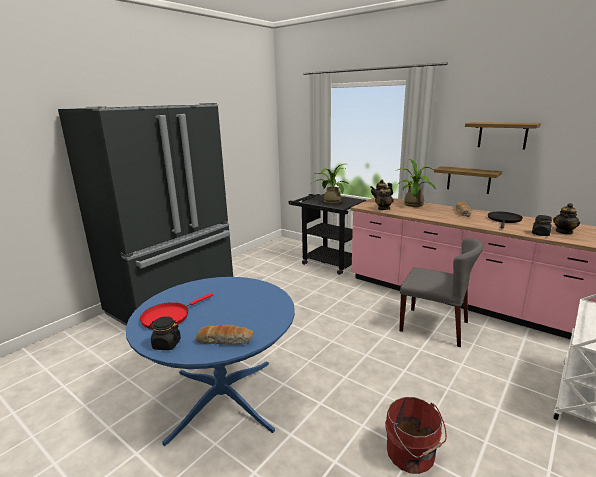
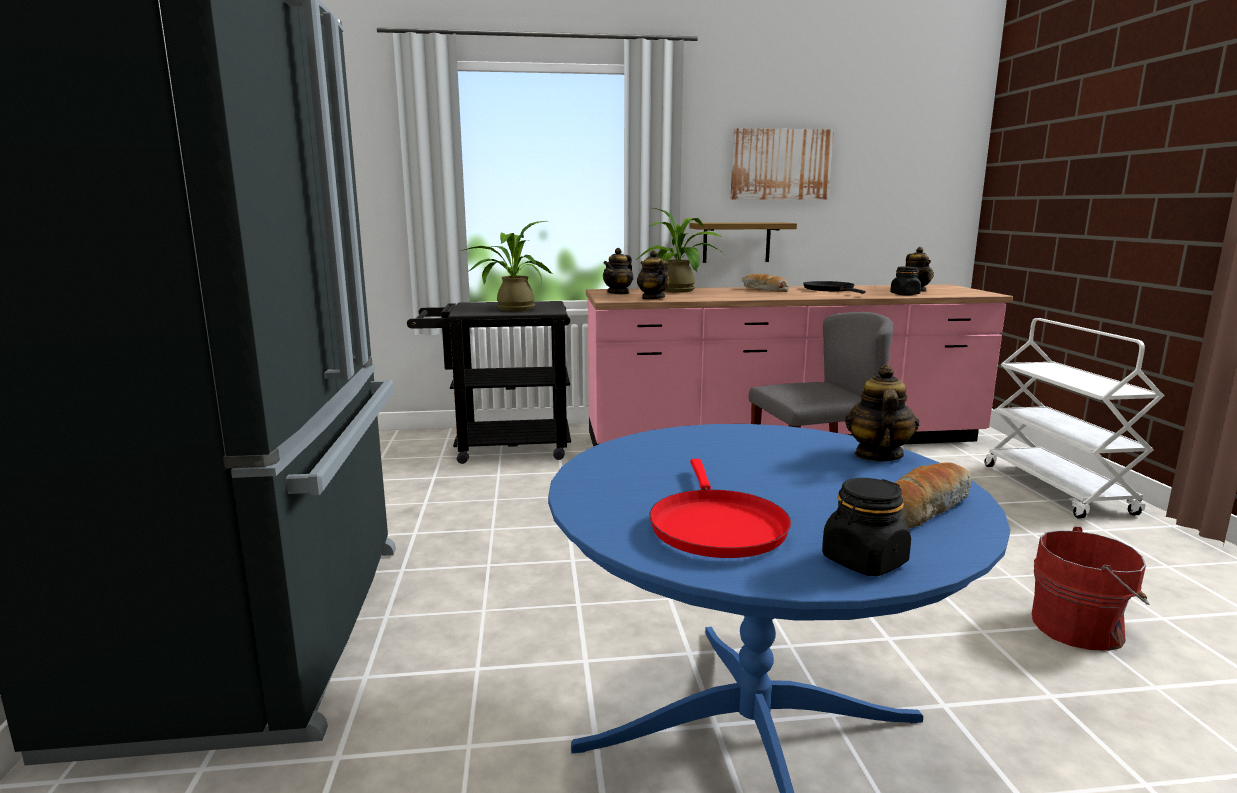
camera: 45 degrees left, 5 degrees down
(275, 317) = (877, 455): none -> teapot
(502, 135) = (780, 164): shelf -> picture

